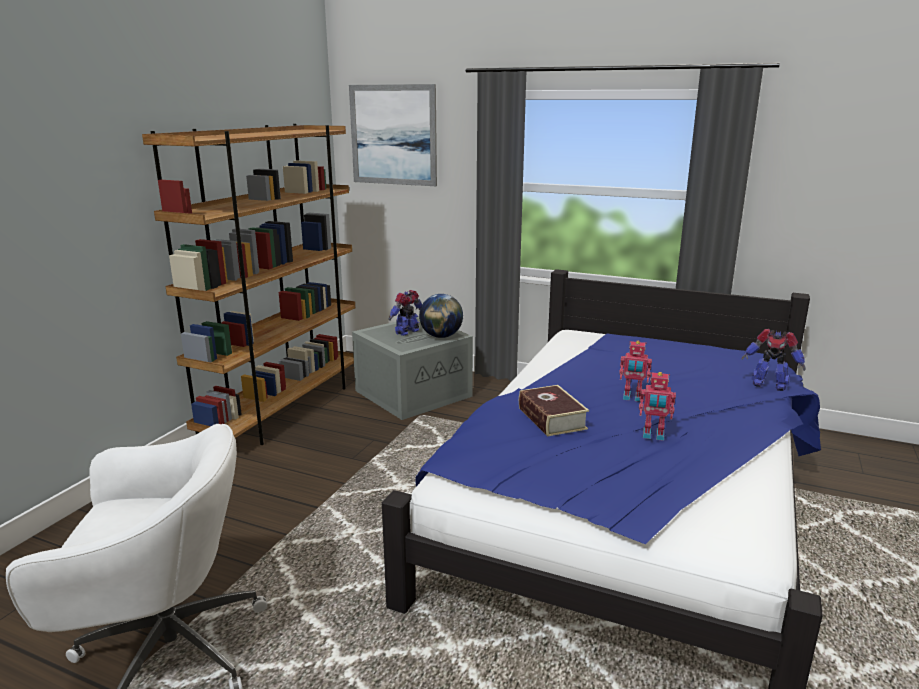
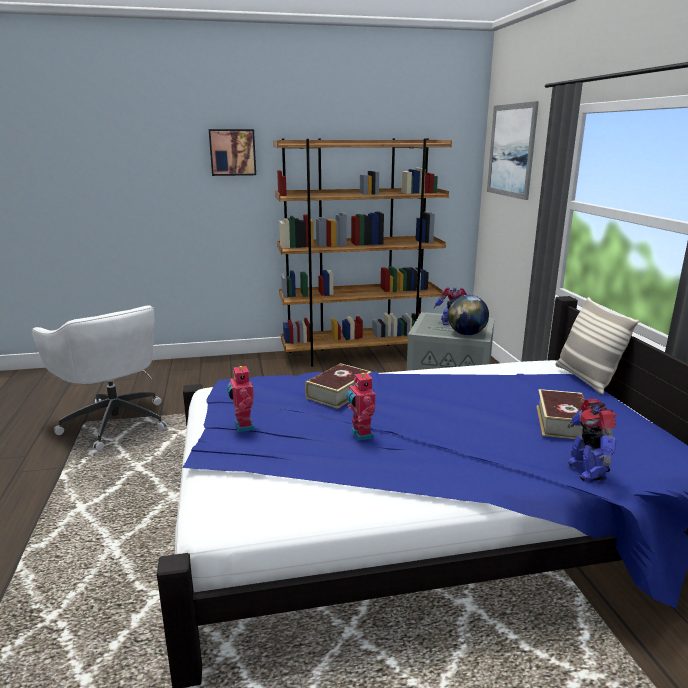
camera: 55 degrees right, 0 degrees up
(81, 157) = (232, 152): none -> picture
(619, 334) = (586, 379): none -> pillow
(632, 398) = (428, 412): toy robot -> toy robot (242, 426)
(692, 365) = (562, 422): none -> book

